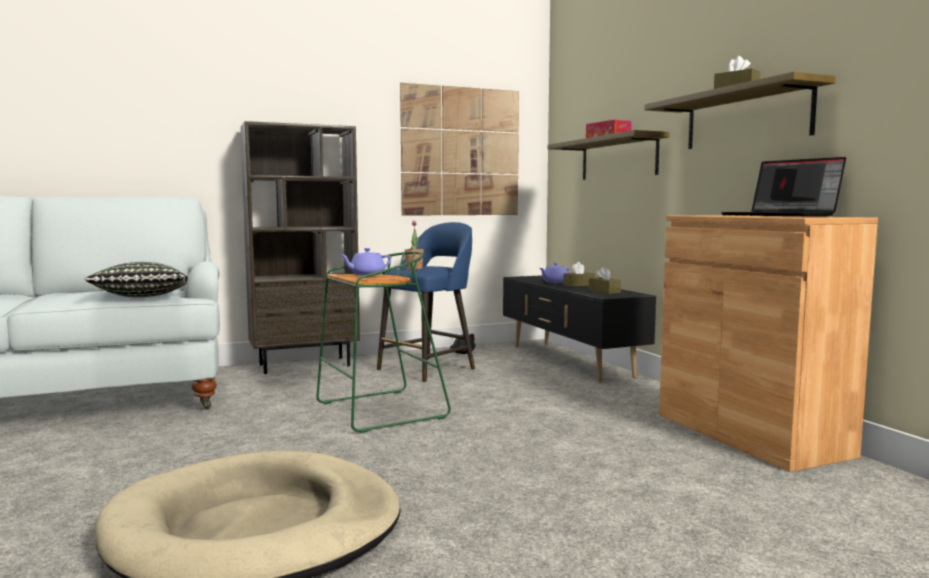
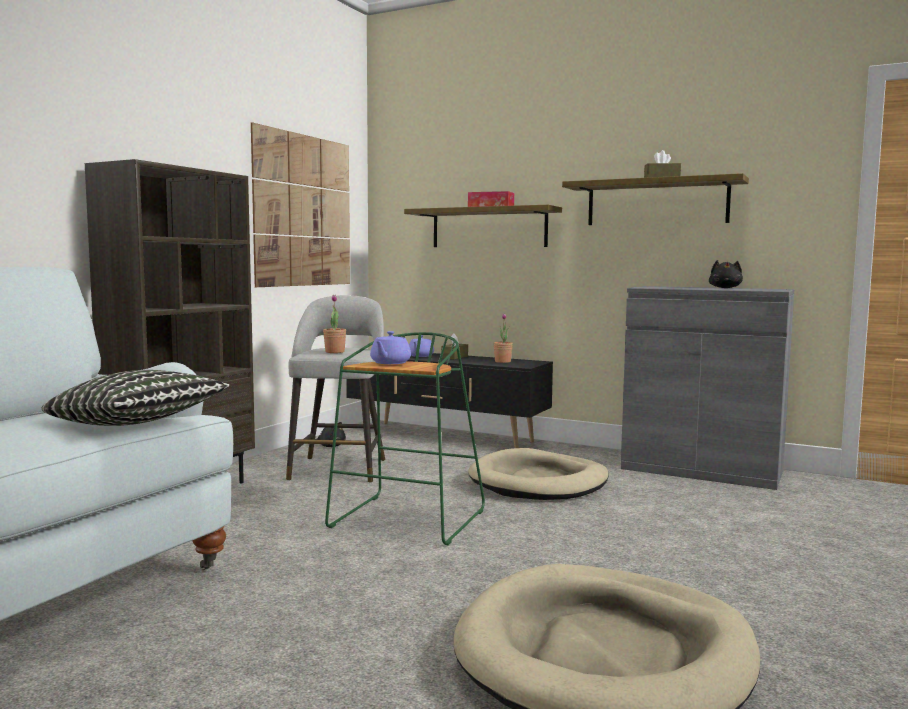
camera: 40 degrees left, 0 degrees up
(428, 369) = (339, 468): blue stool -> grey stool
(549, 408) = (539, 482): none -> beige dog bed
(604, 292) = (502, 361): brown tissue box -> potted plant
(750, 434) = (701, 470): brown cabinet -> grey cabinet
(782, 216) = (725, 288): laptop -> black plush toy

